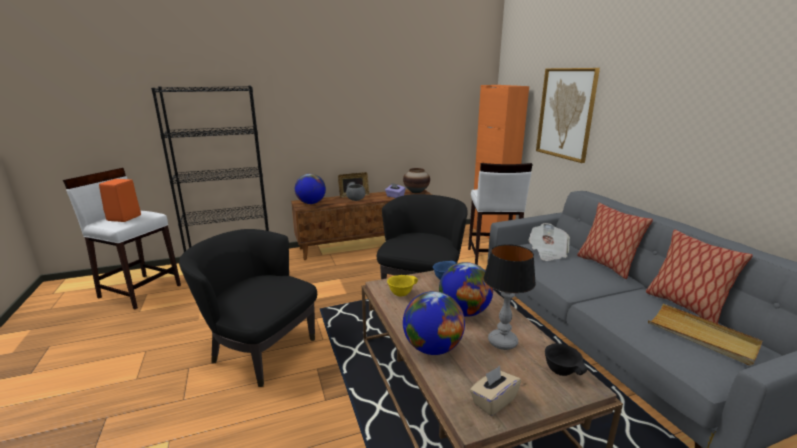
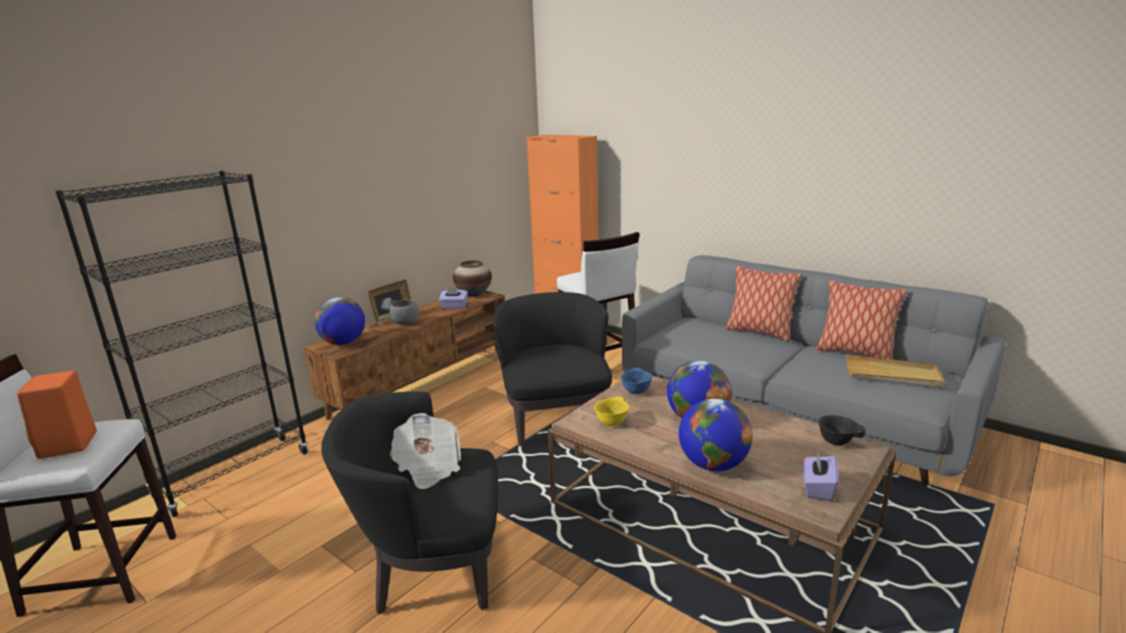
camera: 30 degrees left, 0 degrees up
(493, 401) = (818, 488): beige tissue box -> purple tissue box
(502, 342) = (764, 435): table lamp -> none
(547, 252) = (698, 333): newspaper -> newspaper (428, 467)
(566, 113) = (655, 167): picture -> none

